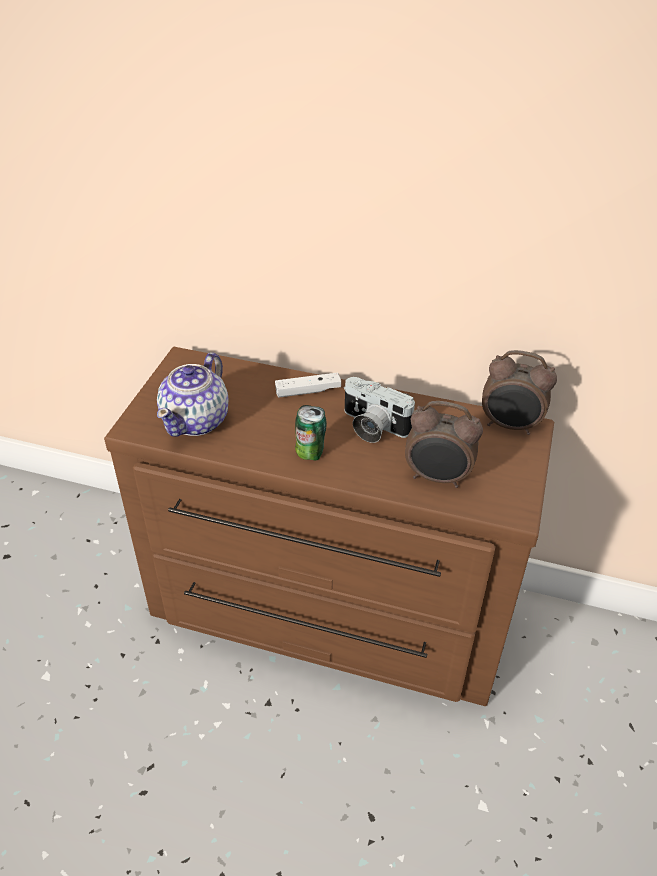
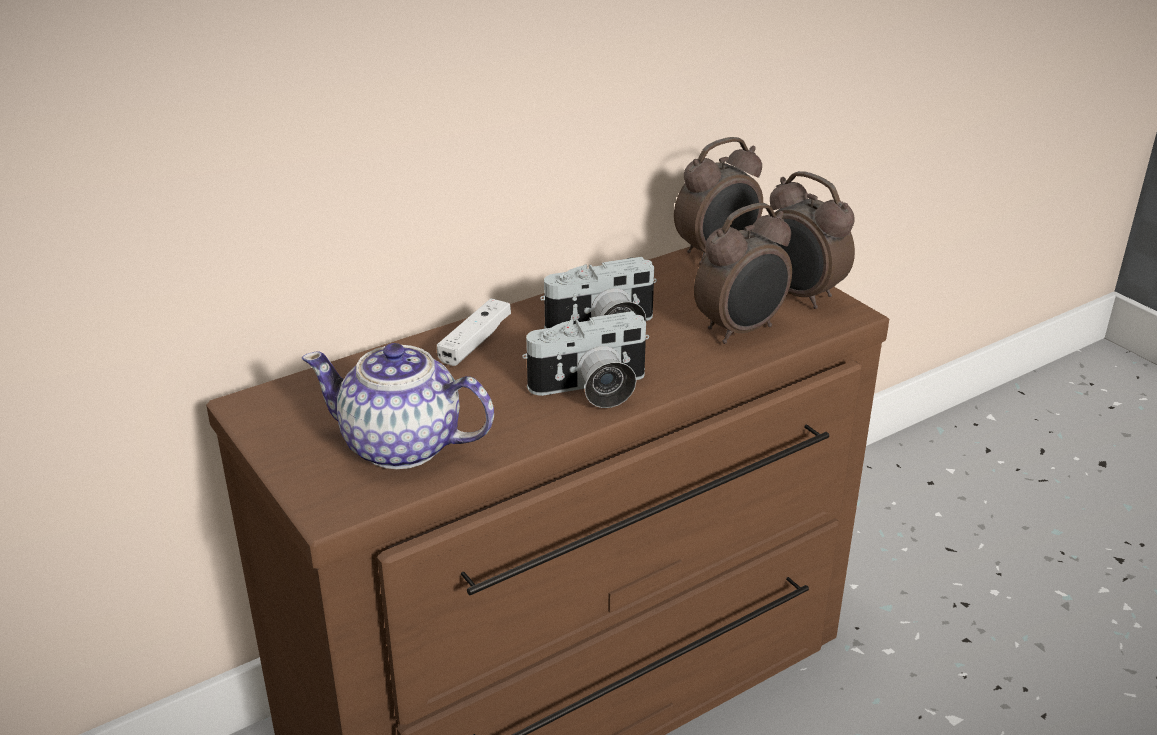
camera: 50 degrees left, 10 degrees down
(197, 420) = (402, 446): teapot -> teapot turned 135 degrees clockwise
(310, 453) = (591, 390): can -> camera
(508, 482) = (799, 295): none -> alarm clock

